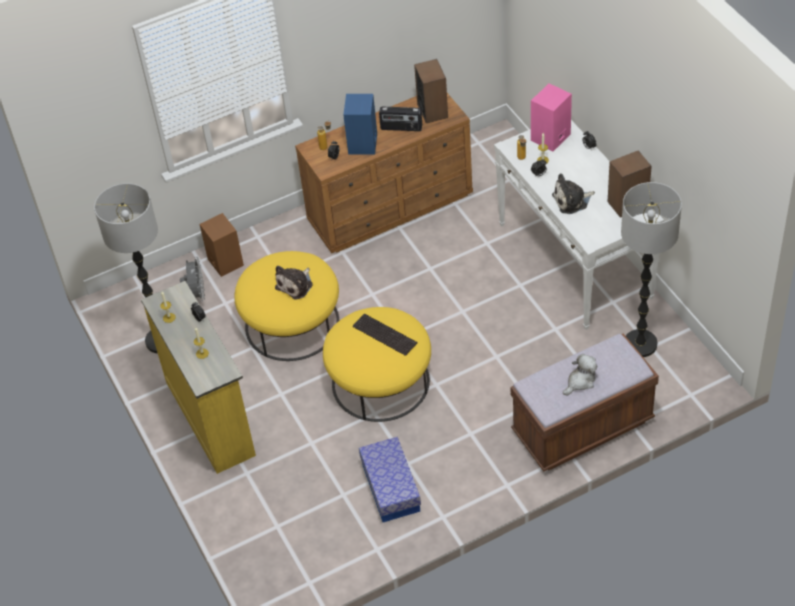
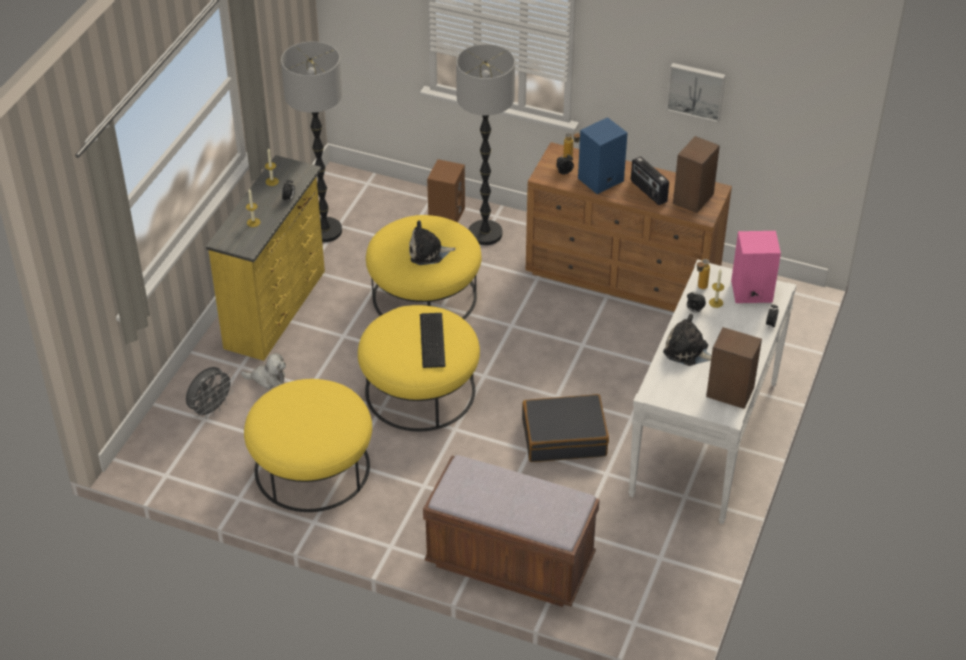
camera: 45 degrees right, 5 degrees down
(197, 294) = (394, 220): grey fan -> grey fan (211, 409)
(386, 33) = (696, 91): none -> picture
(391, 488) = (312, 468): storage box -> yellow ottoman
(502, 330) = (564, 437): none -> black suitcase
(580, 381) = (504, 499): plush toy -> plush toy (267, 378)
(640, 344) = (655, 548): floor lamp -> floor lamp (485, 234)

